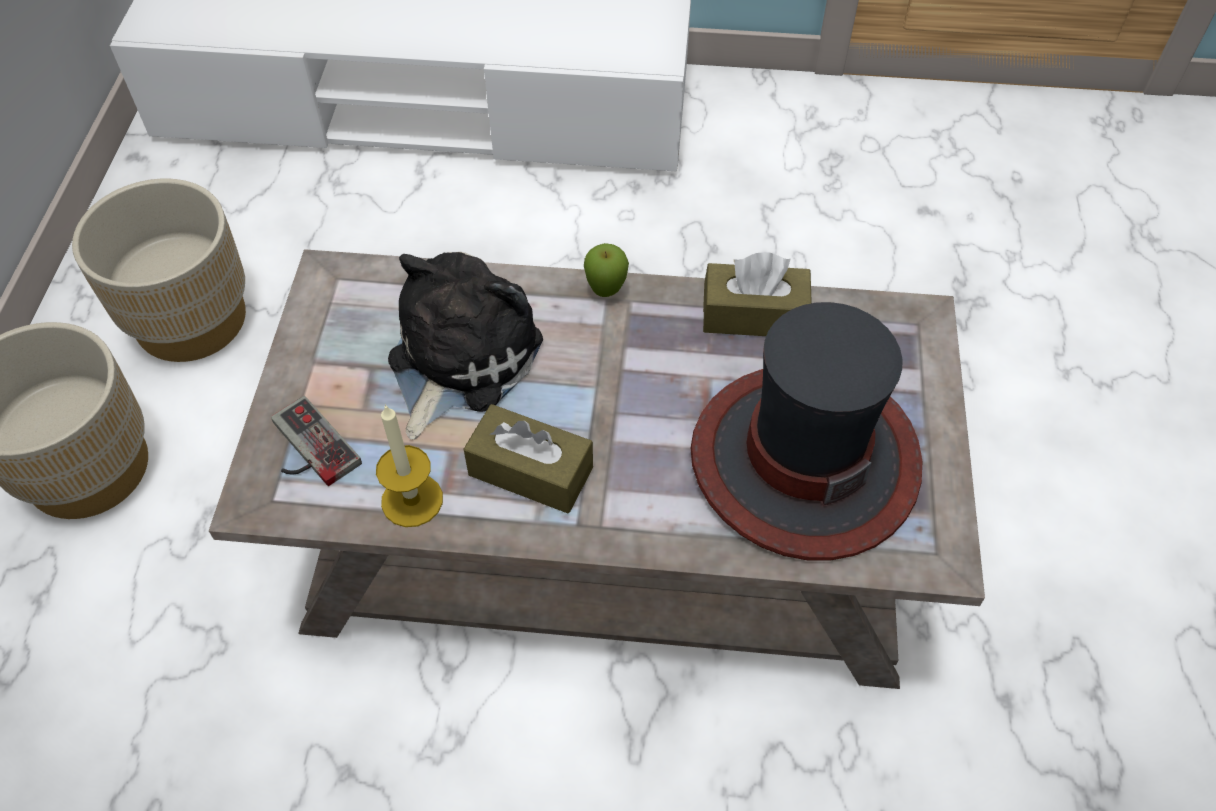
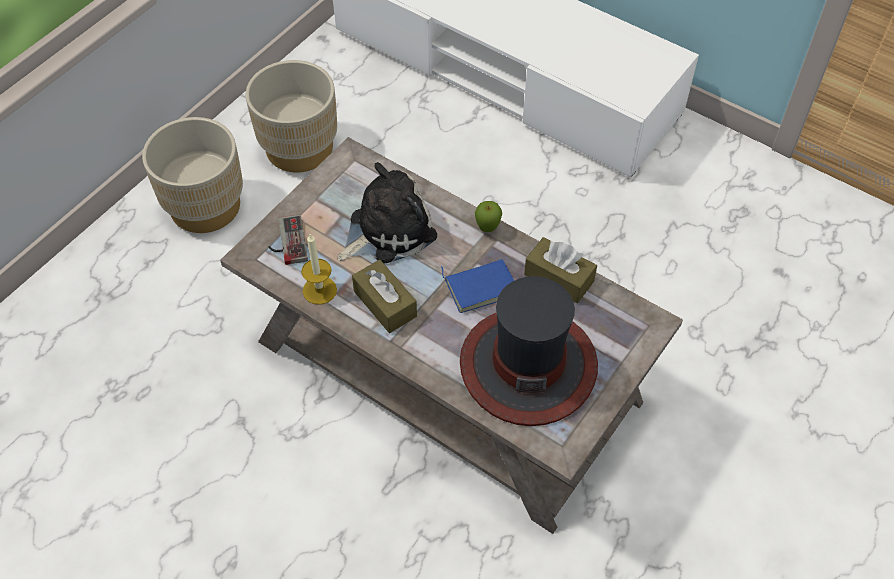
camera: 30 degrees right, 0 degrees up
(654, 377) = (480, 286): none -> blue book

